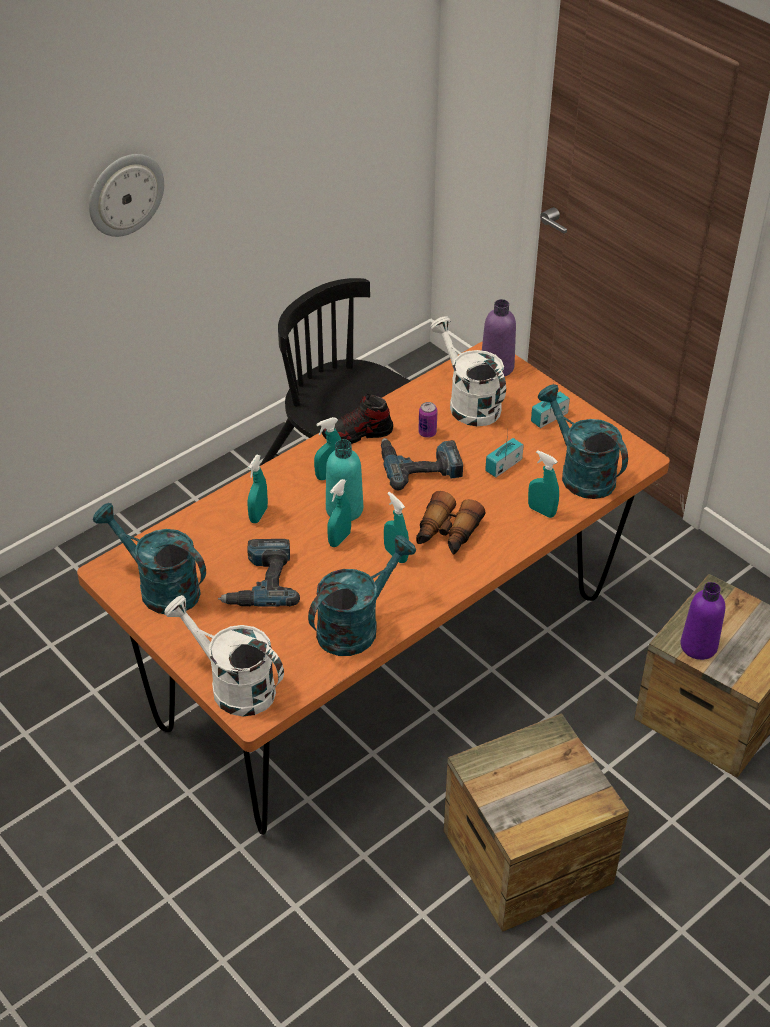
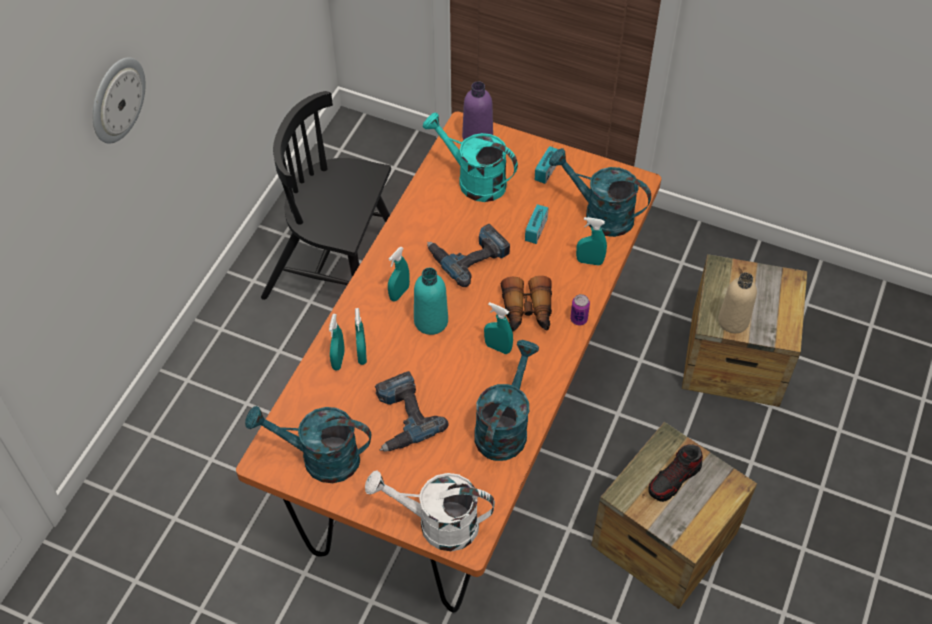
camera: 25 degrees left, 10 degrees up
(339, 539) = (443, 351): turquoise spray bottle -> turquoise spray bottle (338, 360)
(357, 434) = (399, 244): shoe -> shoe (674, 479)
(427, 433) = (456, 222): can -> can (578, 319)
(468, 402) = (473, 180): white watering can -> turquoise watering can
(698, 646) = (733, 321): purple bottle -> beige bottle

